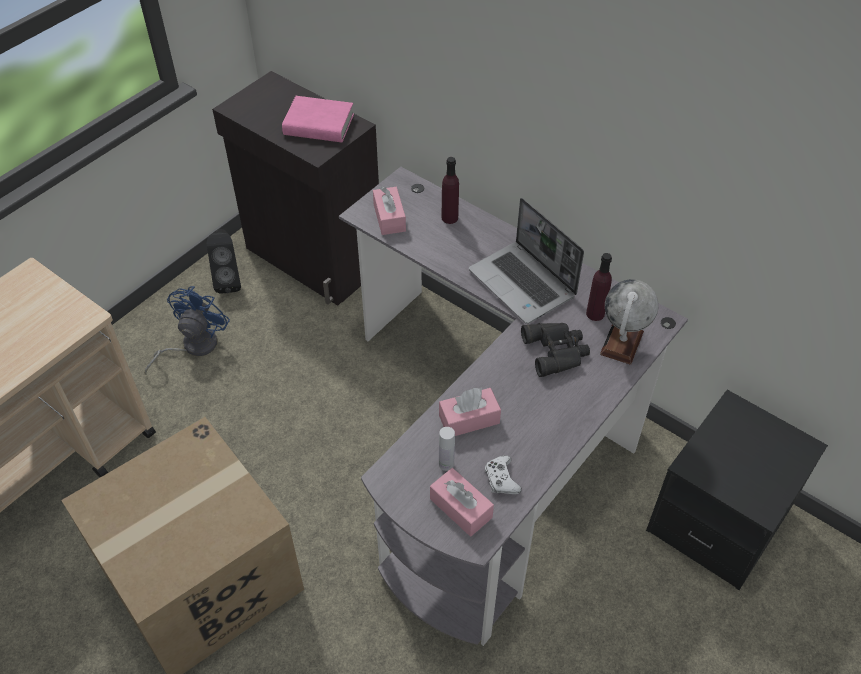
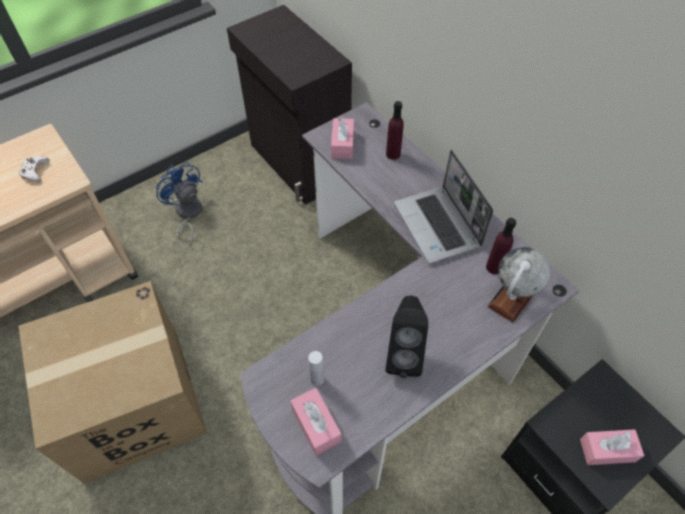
camera: 15 degrees right, 5 degrees up
(192, 346) = (187, 214): blue fan -> blue fan turned 75 degrees counterclockwise
(229, 281) = (230, 168): black speaker -> black speaker (403, 354)
(319, 125) = (305, 55): pink book -> none
(469, 419) = (350, 341): pink tissue box -> pink tissue box (607, 450)
(501, 479) = (361, 406): white game controller -> white game controller (35, 171)
(557, 351) = (448, 295): black binoculars -> none

